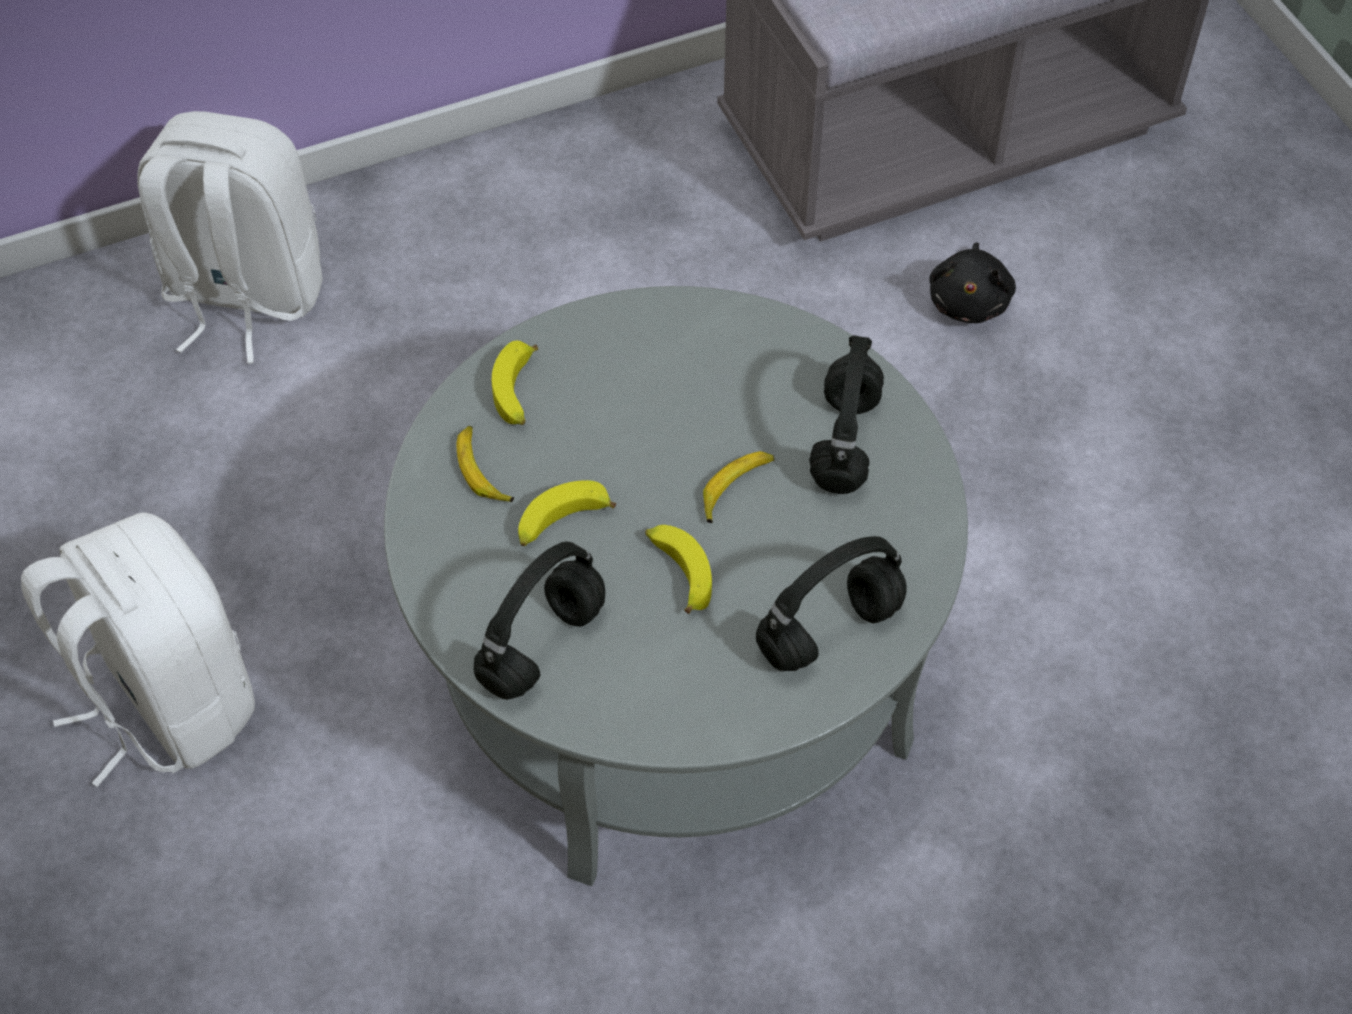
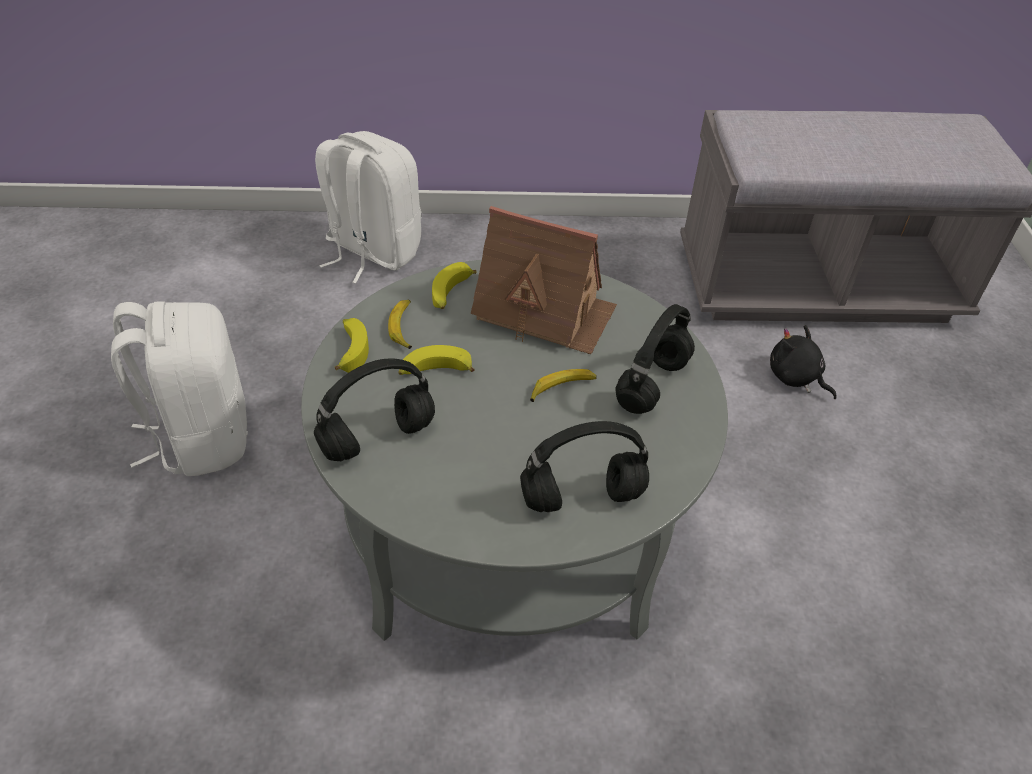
camera: 20 degrees right, 10 degrees down
(656, 377) = (544, 312): none -> toy house
(678, 572) = (495, 425): banana -> banana (350, 350)
(969, 301) = (795, 378): black plush toy -> black plush toy turned 105 degrees clockwise

